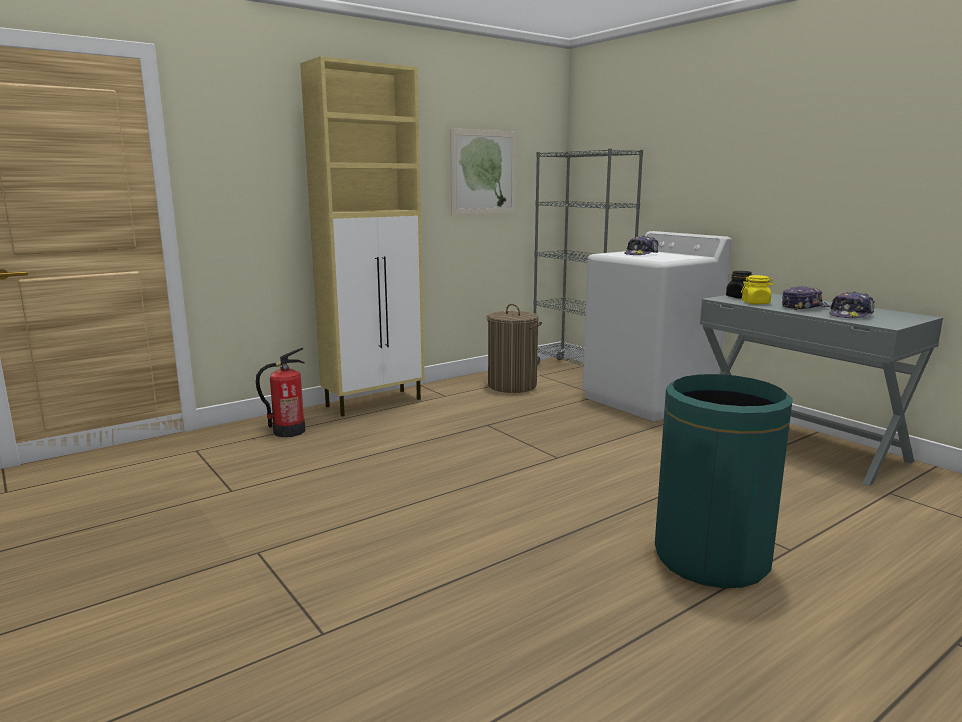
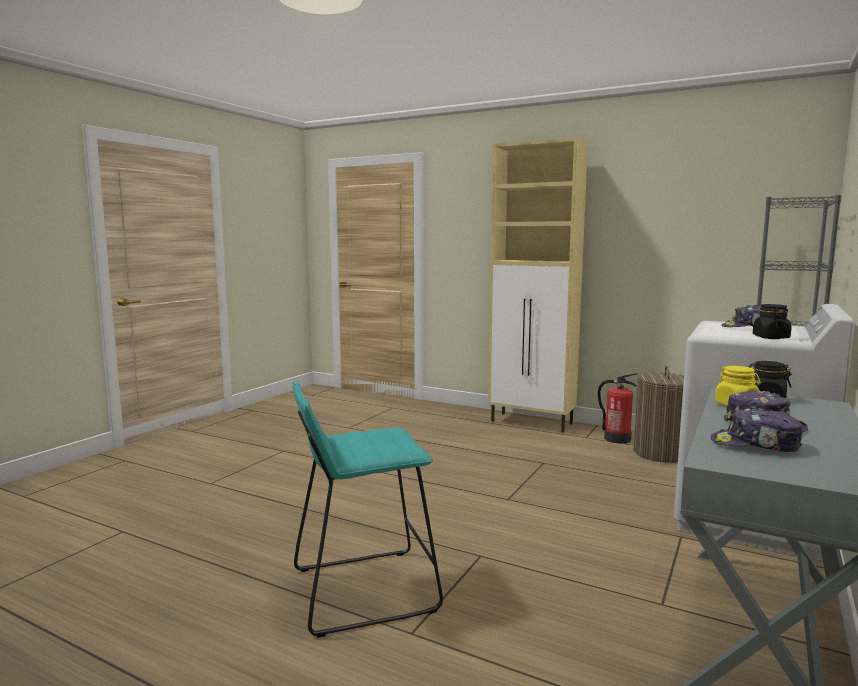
camera: 65 degrees right, 5 degrees down
(288, 431) = (445, 416): fire extinguisher -> fire extinguisher (616, 439)
(484, 172) = (694, 227): picture -> none
(687, 257) = (770, 337): none -> black jar
(711, 558) = (364, 589): green trash can -> turquoise stool

